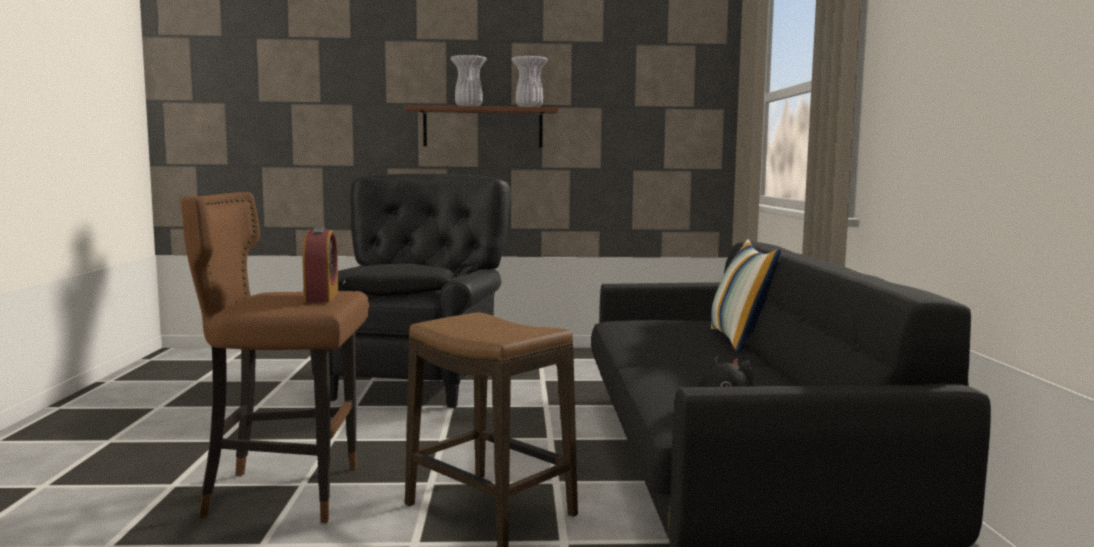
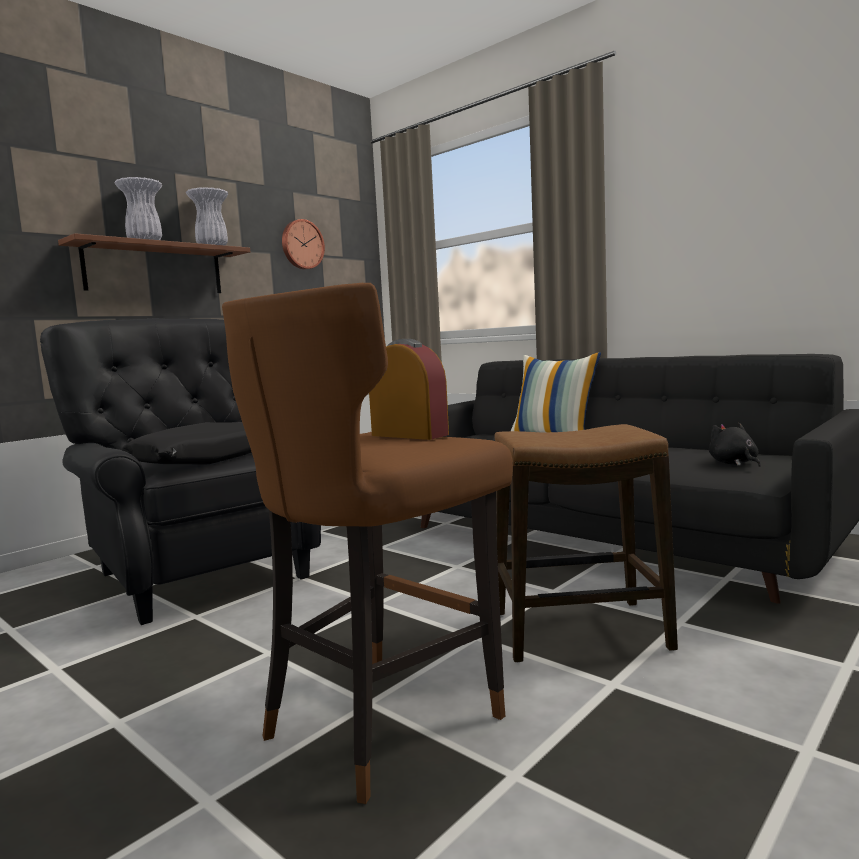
camera: 45 degrees left, 0 degrees up
(639, 97) = (301, 244): none -> wall clock

